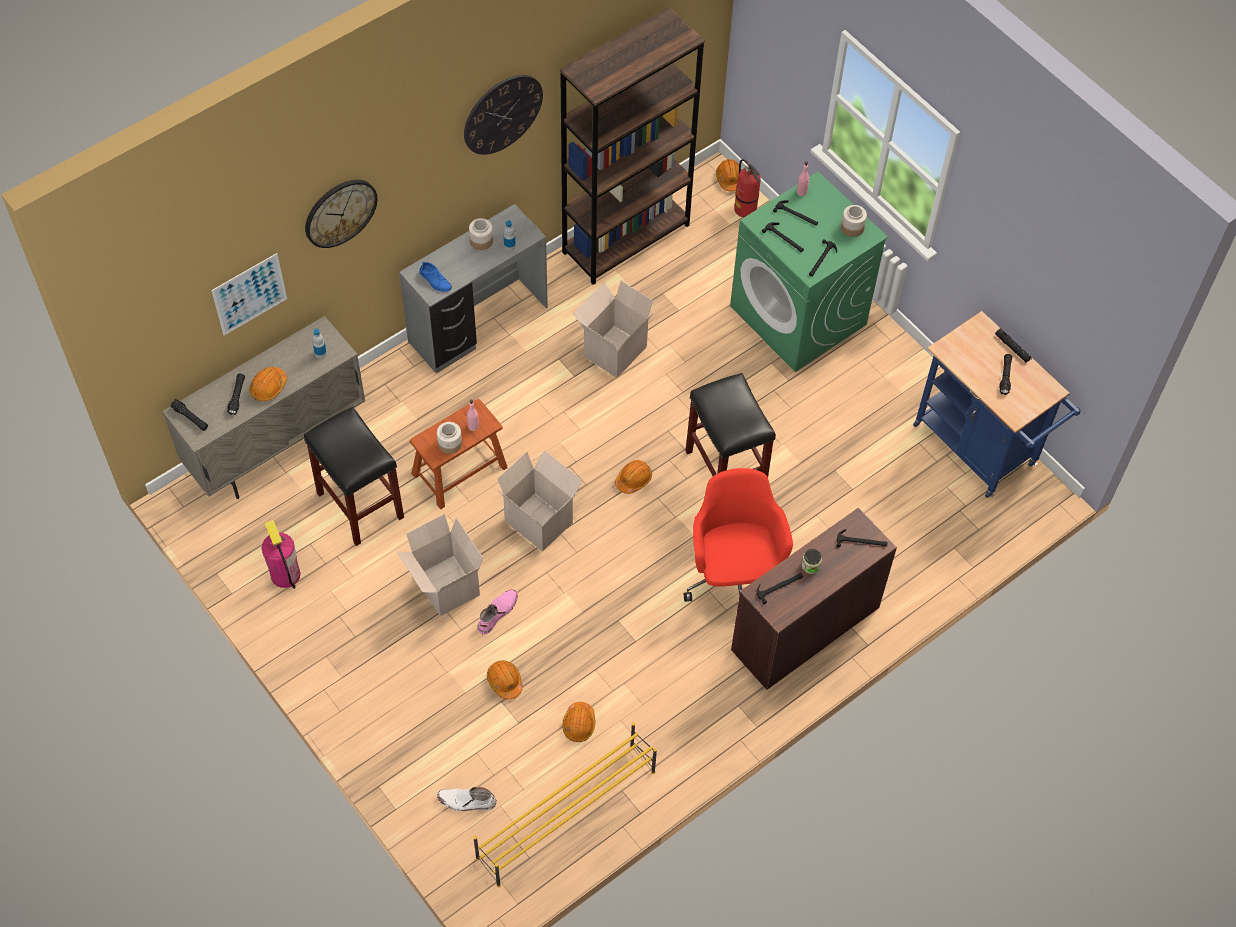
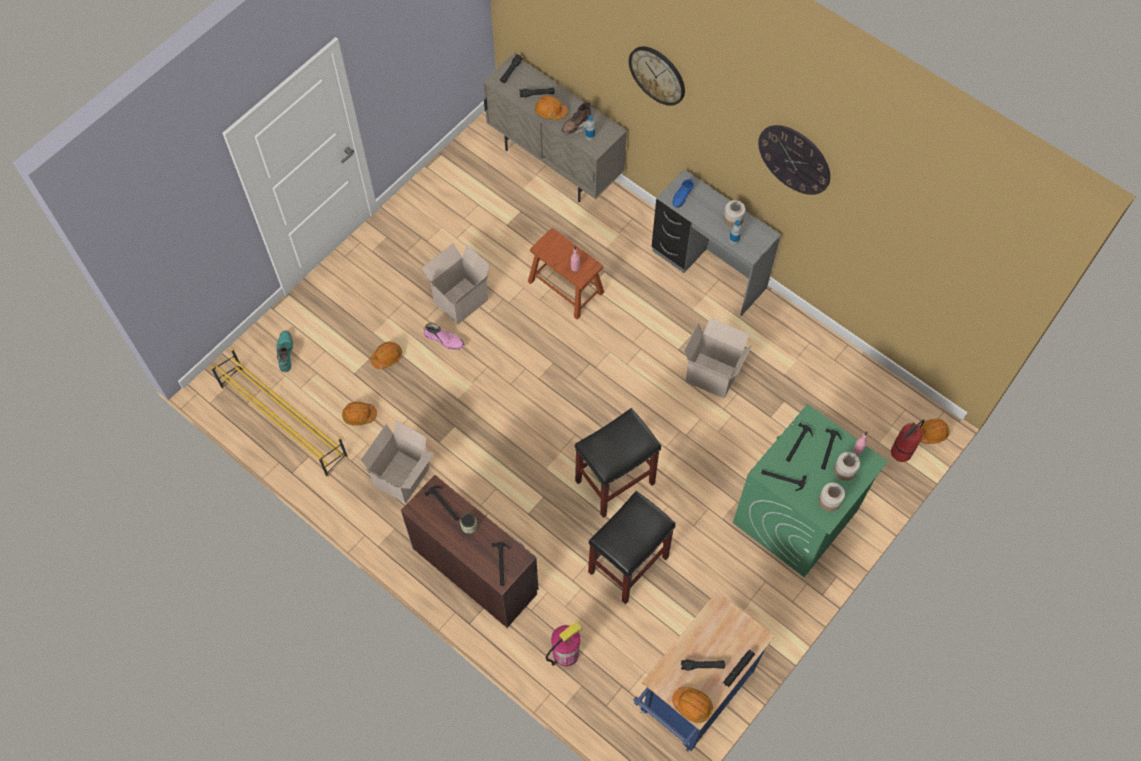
camera: 80 degrees right, 5 degrees up
(249, 294) = (585, 51): picture -> none
(285, 574) = (449, 195): fire extinguisher -> fire extinguisher (565, 653)
(300, 364) = (576, 126): none -> brown boot
(361, 506) = (518, 229): black stool -> black stool (628, 566)
(450, 444) = (554, 255): jar -> jar (844, 470)
(466, 802) = (285, 353): white boot -> turquoise boot
(541, 521) = (533, 353): cardboard box -> cardboard box (402, 478)
(626, 238) = (834, 361): brown bookcase -> none
(633, 479) = (588, 413): orange hard hat -> orange hard hat (692, 705)
(734, 576) = (513, 506): red office chair -> none

